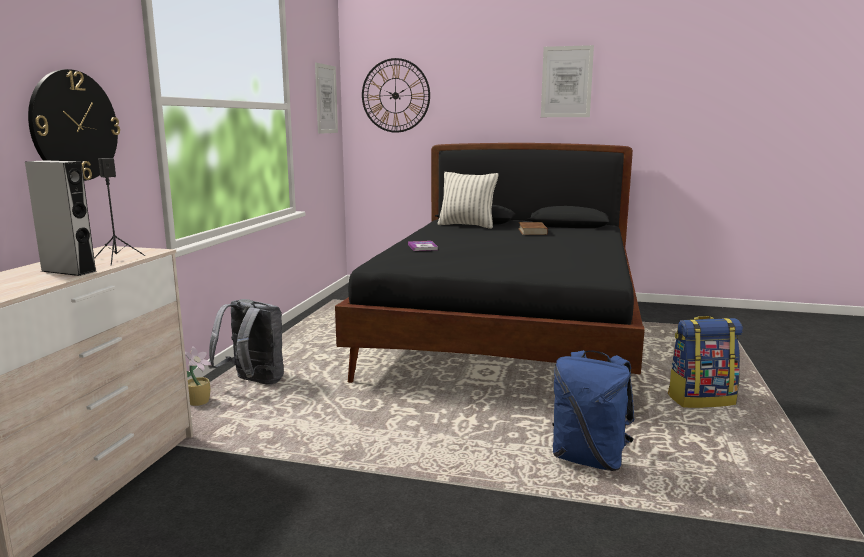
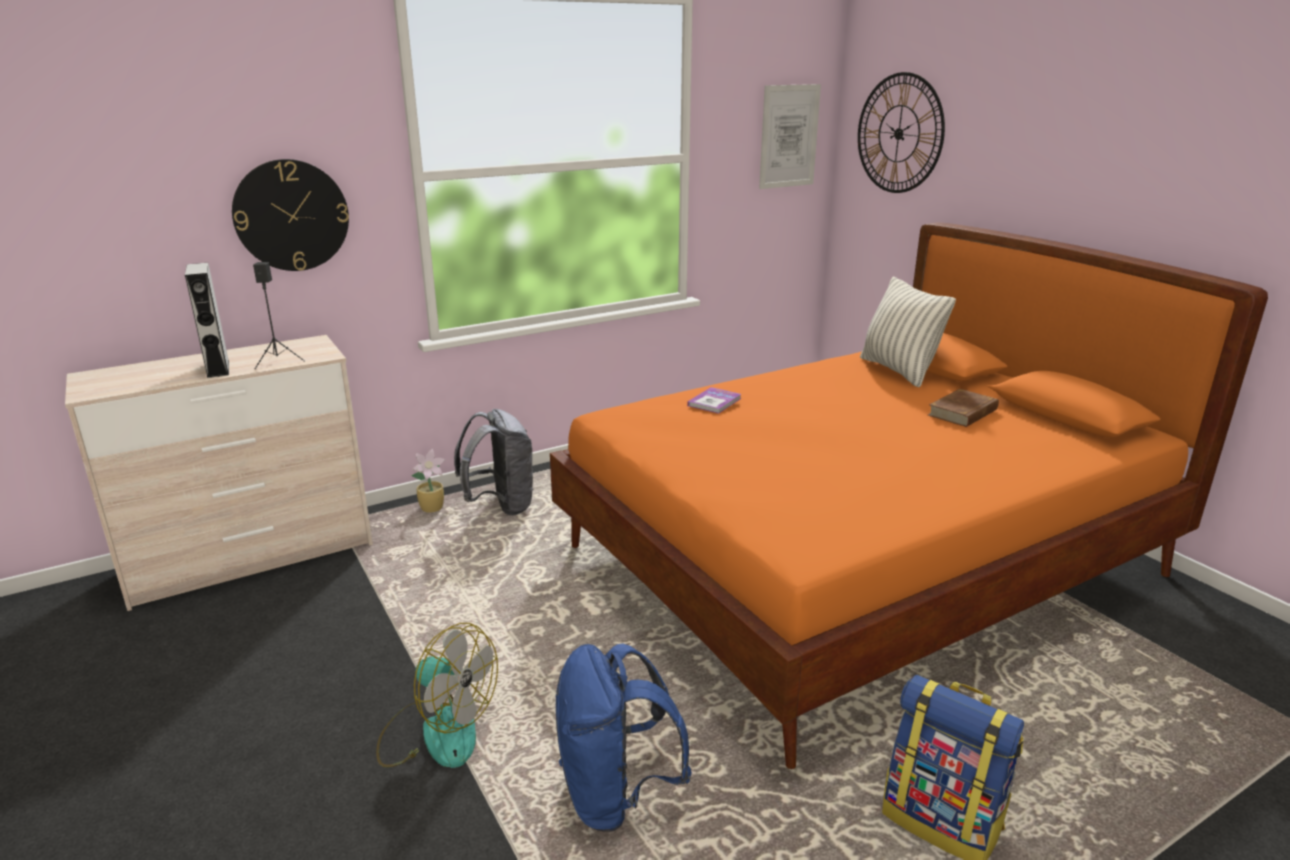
camera: 45 degrees right, 10 degrees up
(453, 490) = (437, 732): none -> fan
(507, 336) = (861, 563): black bed -> orange bed
(566, 82) = (1168, 137): picture -> none

